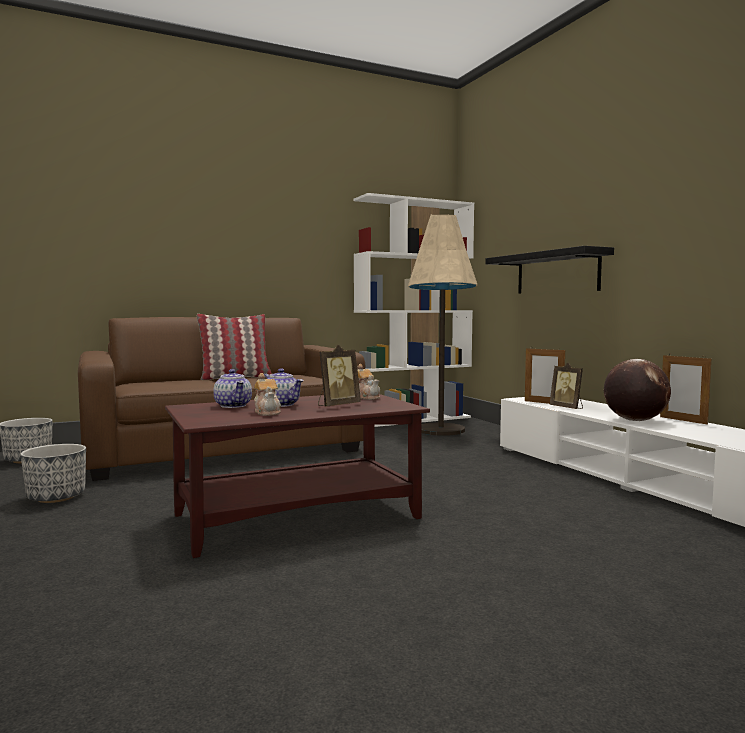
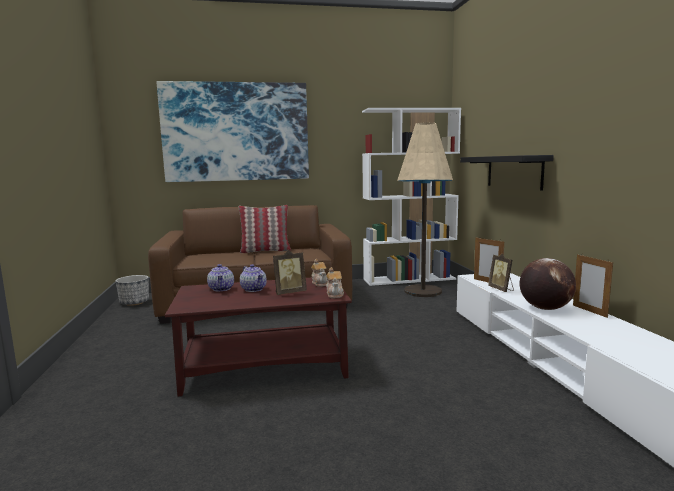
camera: 15 degrees right, 5 degrees up
(56, 497) = (131, 336): planter -> none
(186, 214) = (236, 132): none -> picture
(268, 412) = (235, 298): teapot -> teapot (335, 294)

